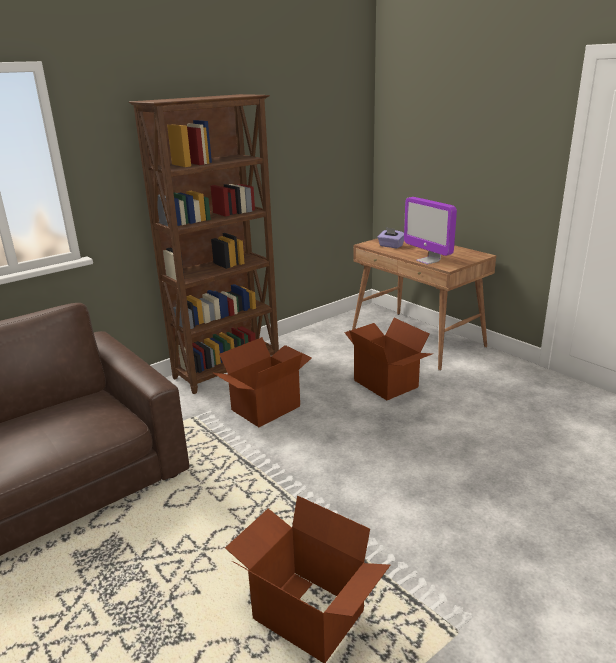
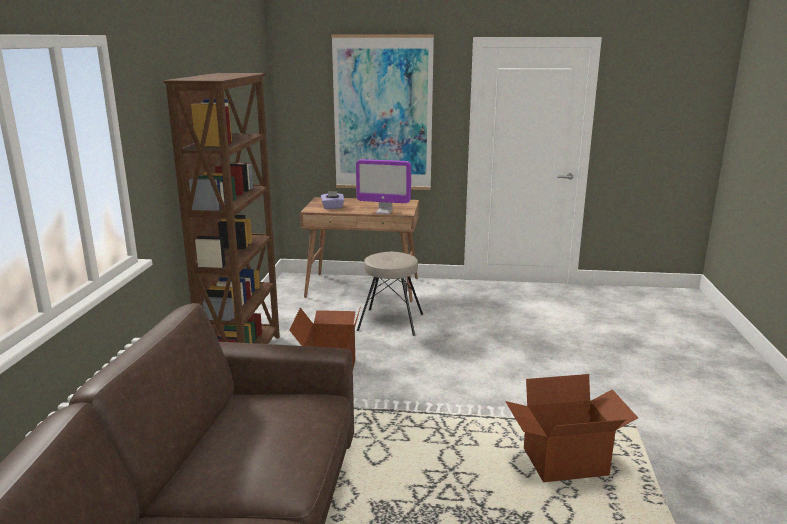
camera: 45 degrees left, 5 degrees down
(386, 383) = (390, 322): cardboard box -> beige stool
(471, 146) = (383, 114): none -> picture

